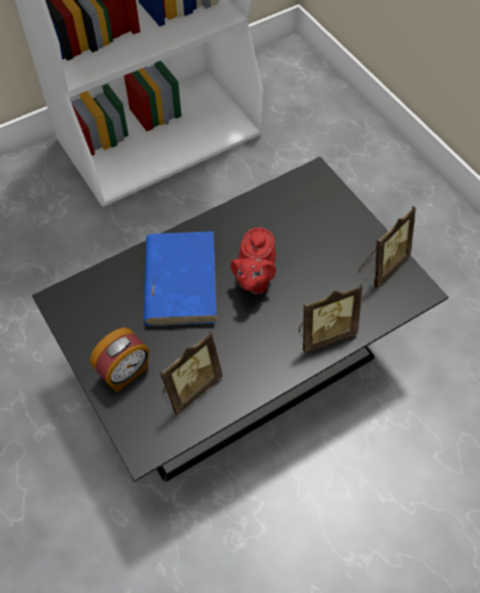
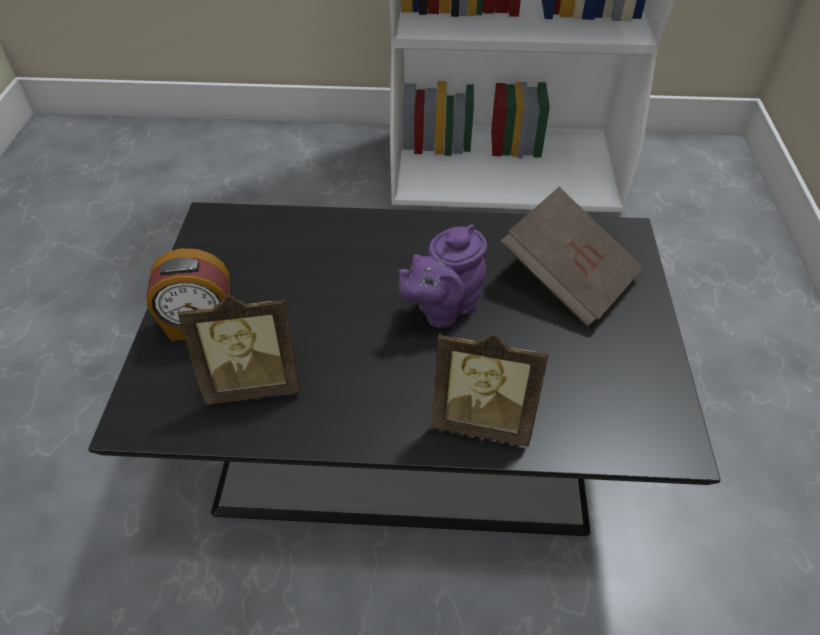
camera: 35 degrees right, 10 degrees down
(180, 280) = (355, 265): blue book -> none
(254, 280) = (443, 308): red teapot -> purple teapot
(305, 221) = (568, 277): none -> brown book
(382, 265) = (640, 382): picture frame -> none

